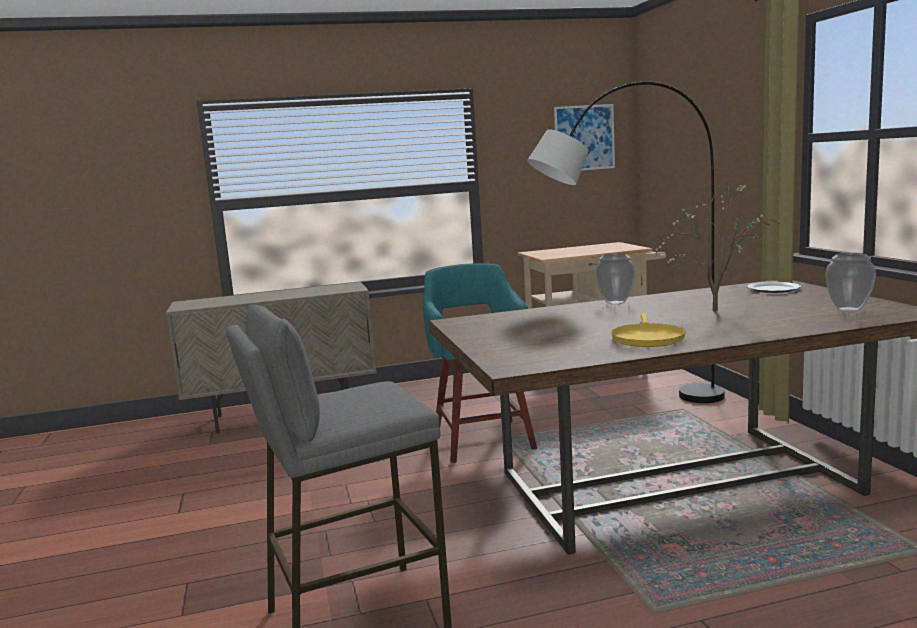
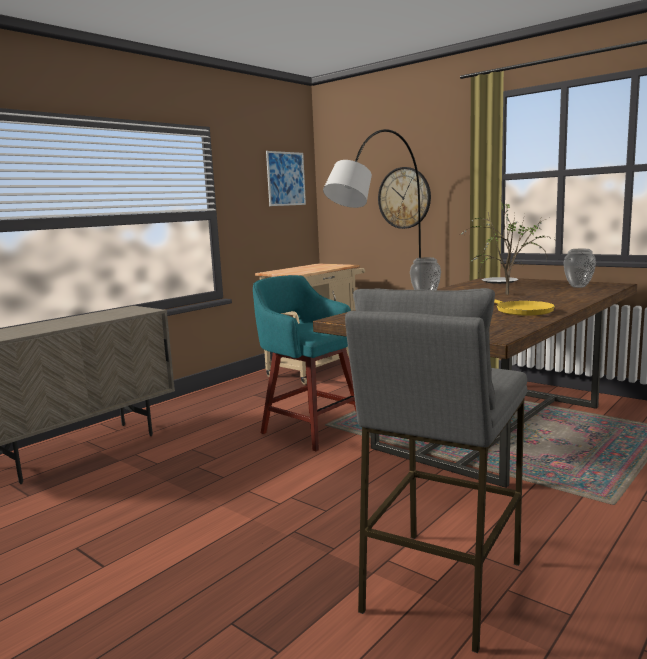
camera: 35 degrees left, 0 degrees up
(710, 162) = (404, 198): none -> wall clock

